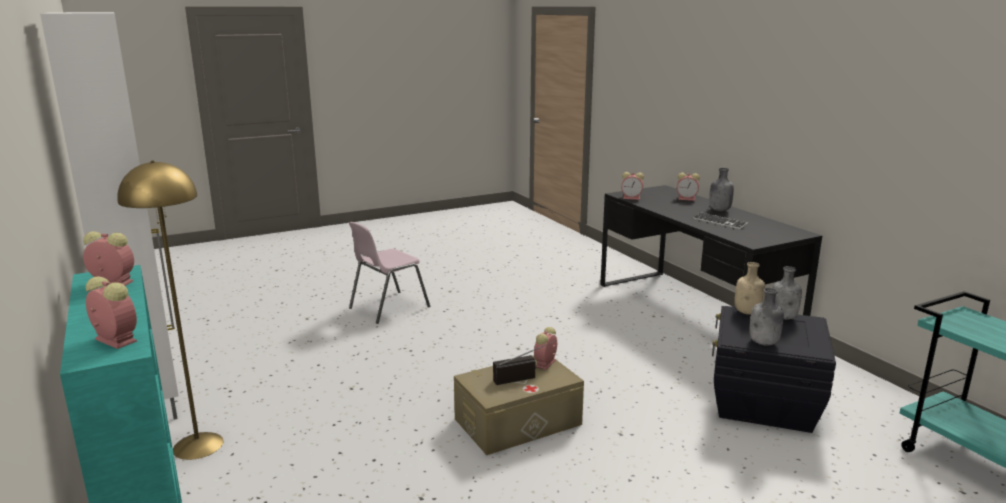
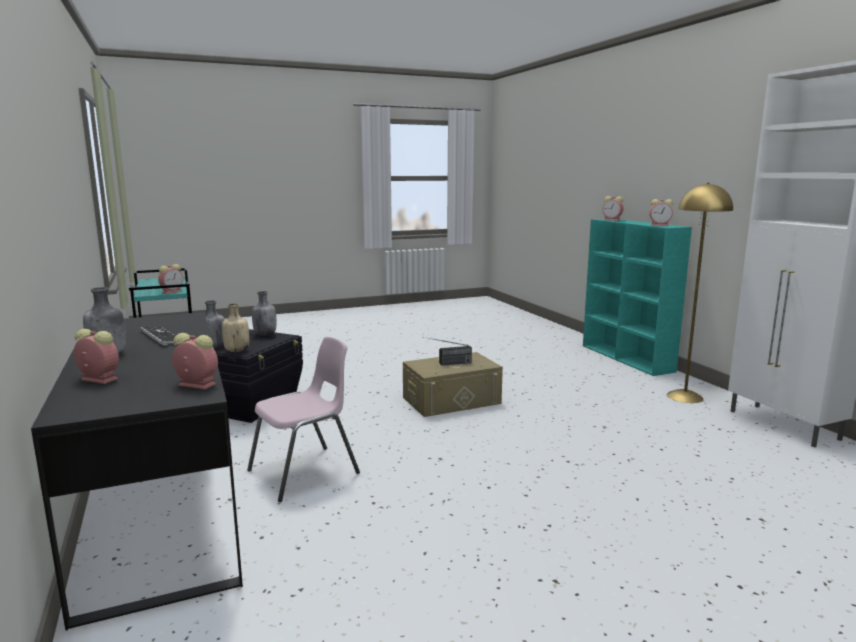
camera: 175 degrees left, 5 degrees down
(388, 307) = (649, 538): pink chair -> pink chair (306, 472)
(545, 364) = (428, 369): alarm clock -> alarm clock (172, 291)

